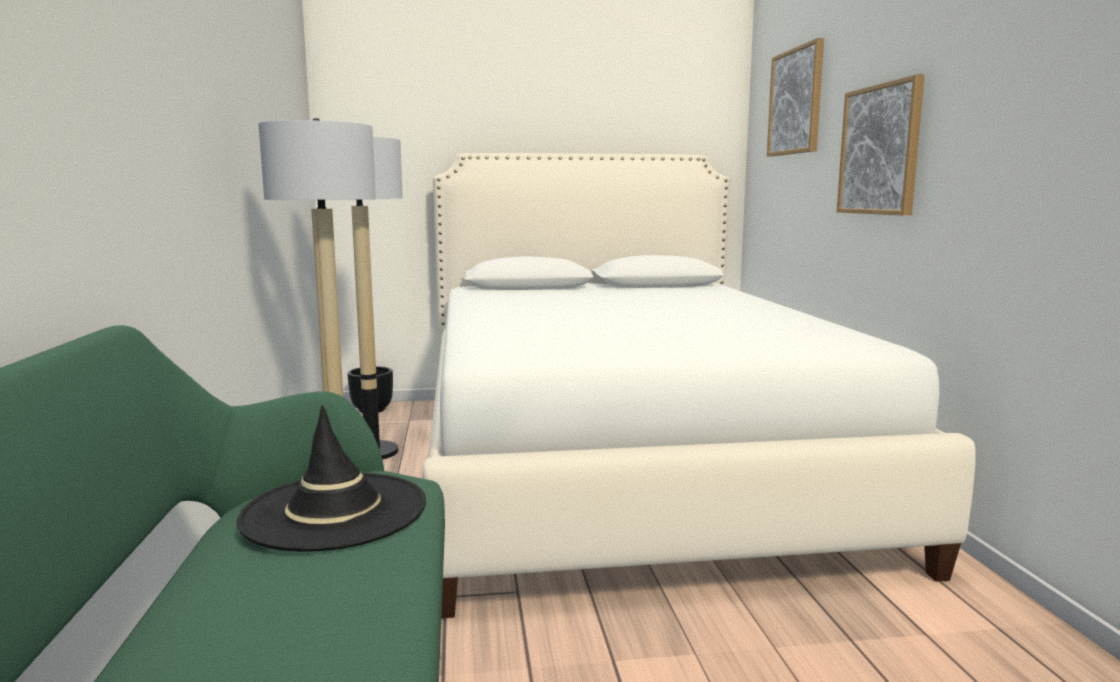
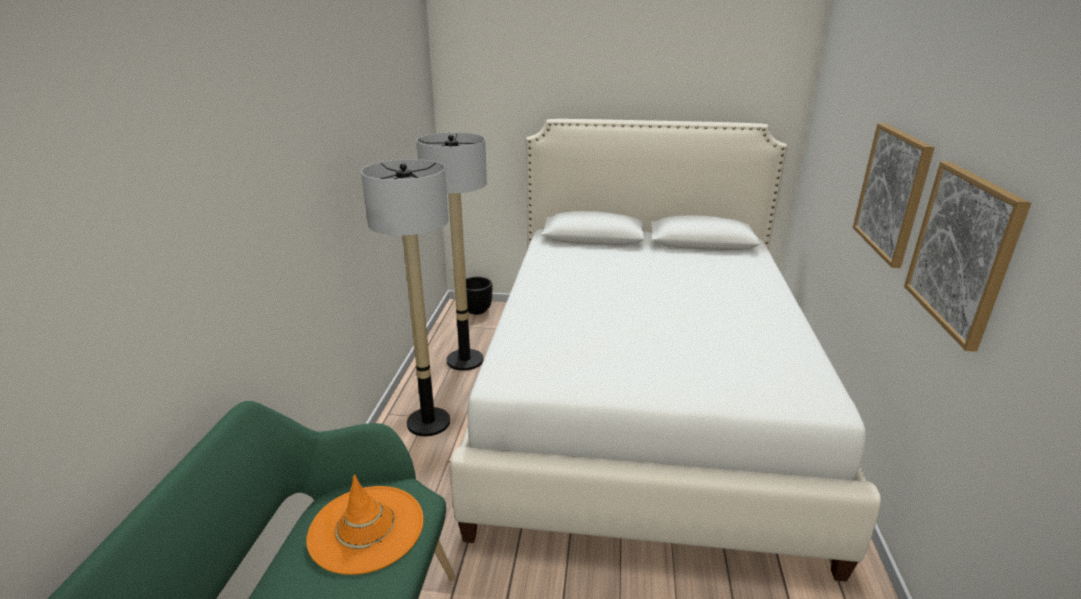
camera: 15 degrees right, 15 degrees up
(335, 511) = (366, 529): black hat -> orange hat
(796, 102) = (848, 99): picture -> picture (963, 251)

